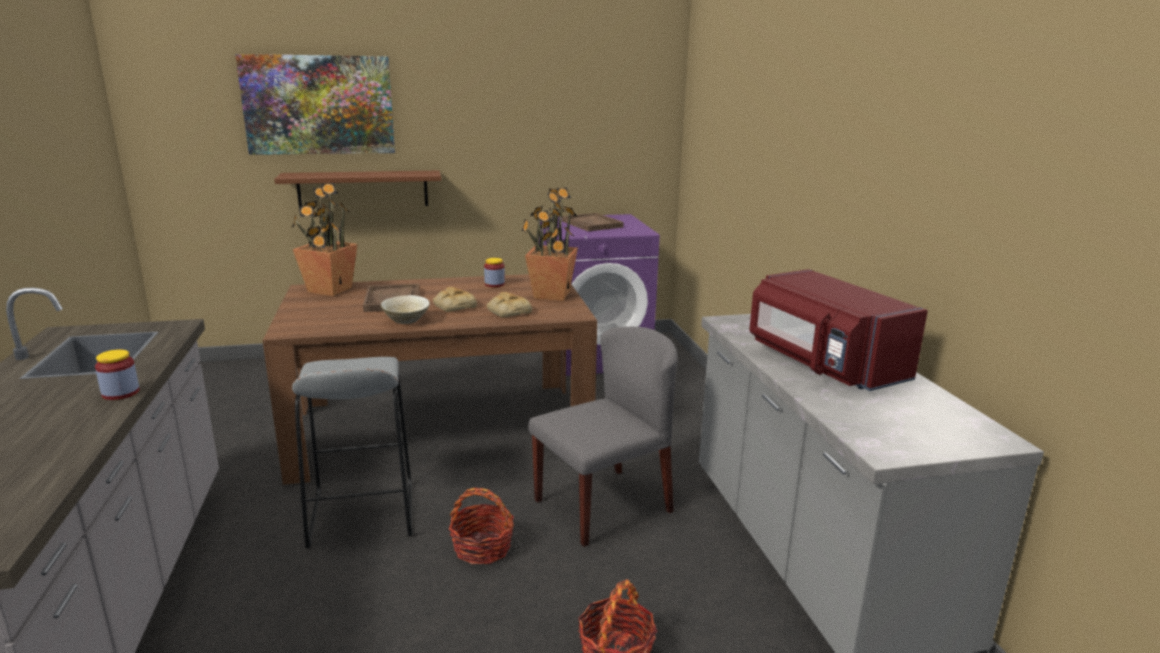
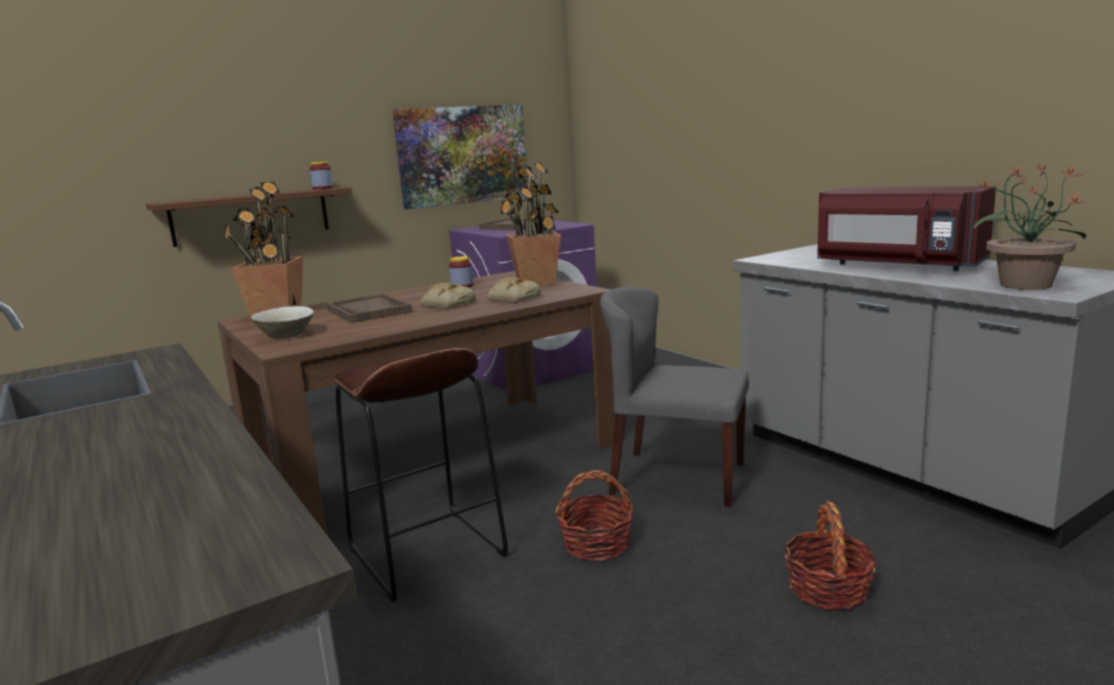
camera: 20 degrees left, 5 degrees down
(121, 393) = (188, 407): jar -> jar (323, 188)
(319, 105) = (188, 117): picture -> picture (463, 155)
(361, 514) = (426, 553): grey stool -> brown stool
(406, 321) = (414, 320): beige bowl -> beige bowl (286, 336)
(603, 505) = (676, 478): grey chair -> grey chair turned 105 degrees counterclockwise
(878, 429) = (1024, 285): none -> potted plant

